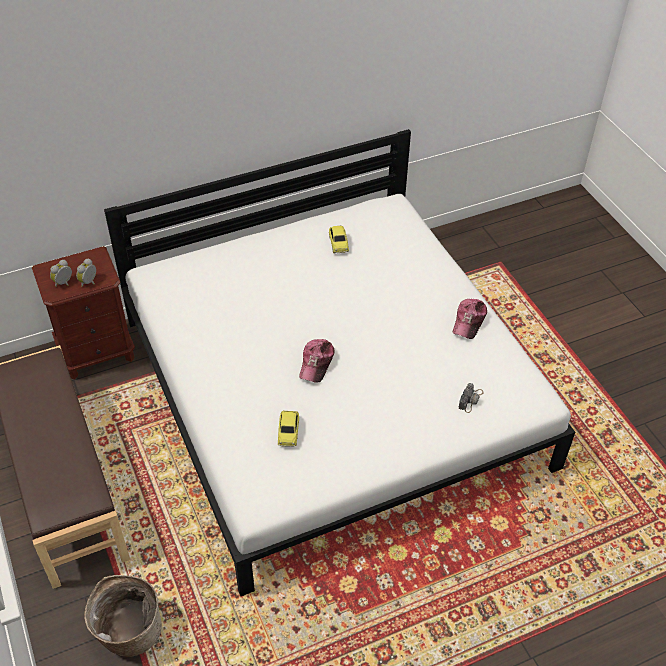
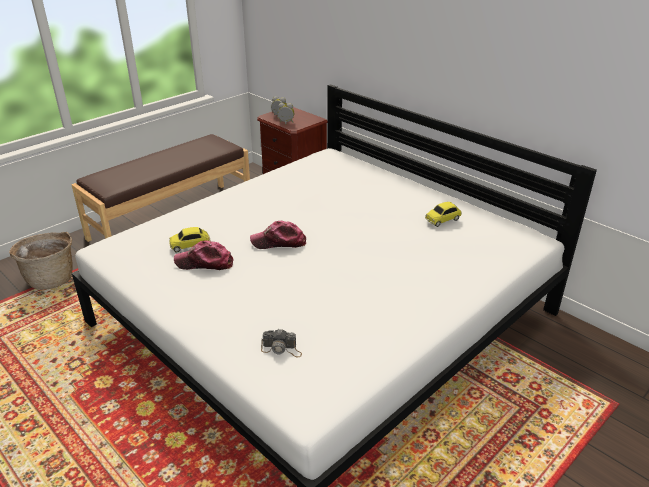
camera: 70 degrees right, 15 degrees down
(469, 321) = (403, 325): cap -> cap (204, 263)

